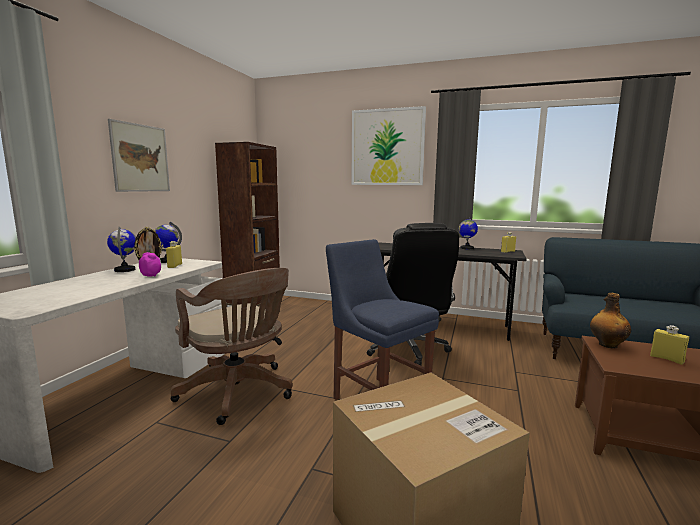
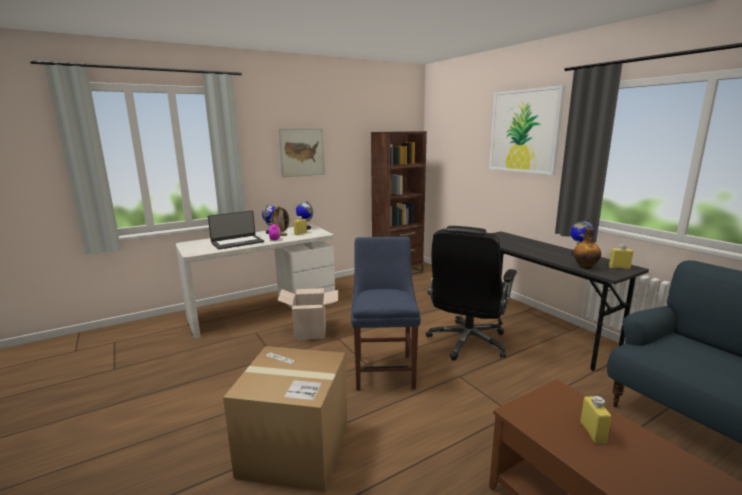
camera: 40 degrees right, 5 degrees up
(91, 286) = (237, 242): none -> laptop
(239, 393) = (310, 332): brown office chair -> cardboard box
(607, 345) = (559, 396): bottle -> bottle (585, 267)

